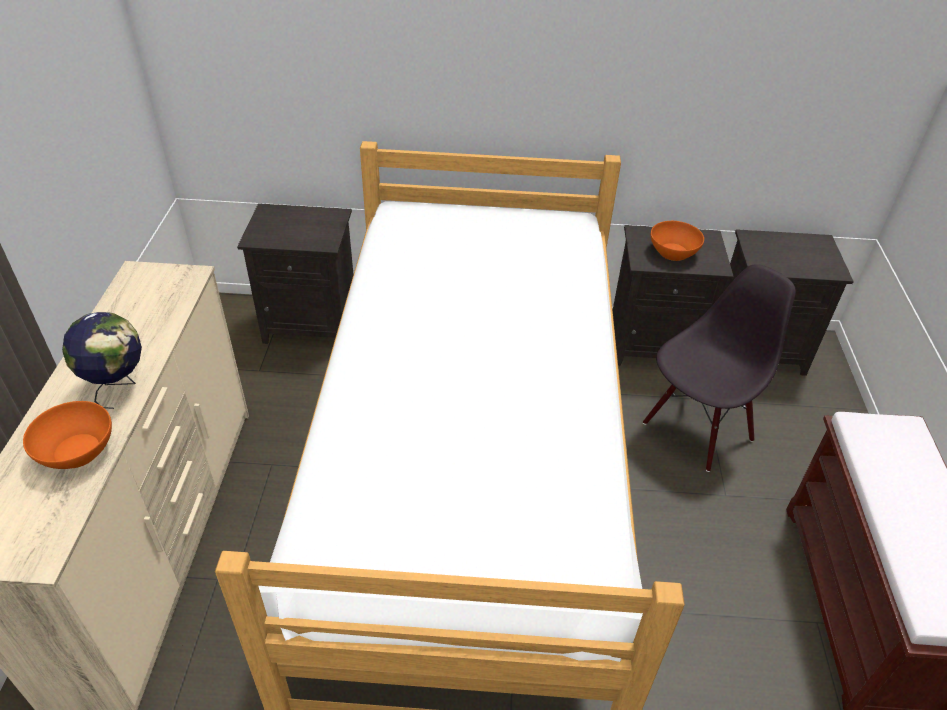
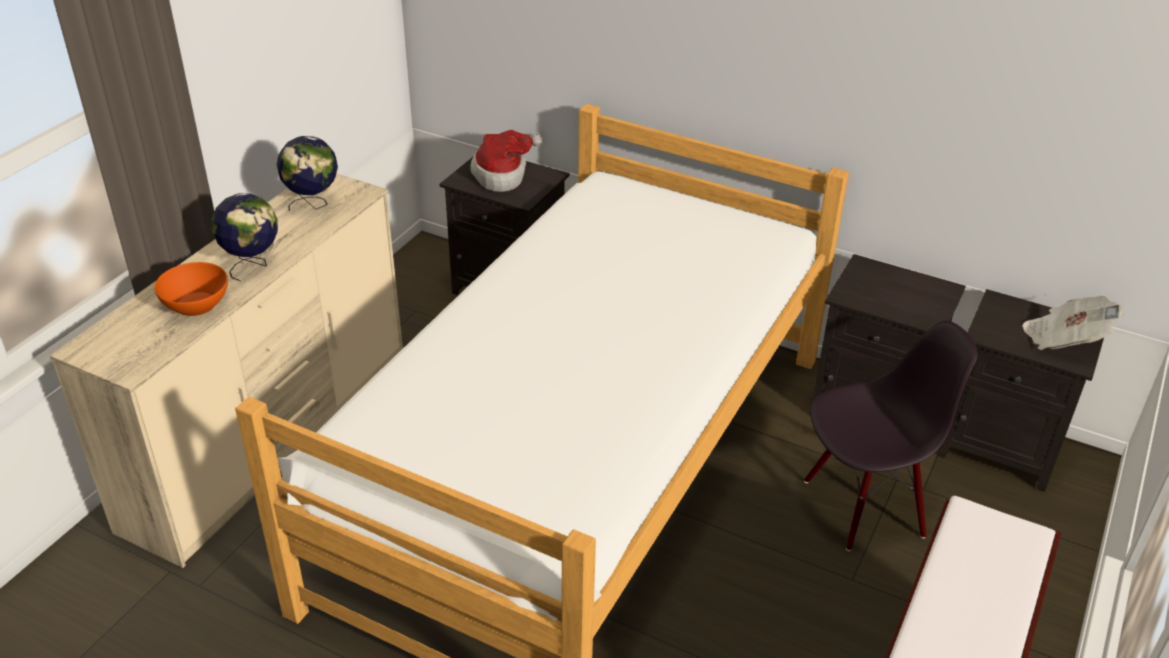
camera: 25 degrees right, 5 degrees down
(145, 301) = (313, 205): none -> globe
(293, 224) = (503, 174): none -> hat
(673, 252) = (889, 294): orange bowl -> none
(815, 256) = (1064, 339): none -> newspaper

